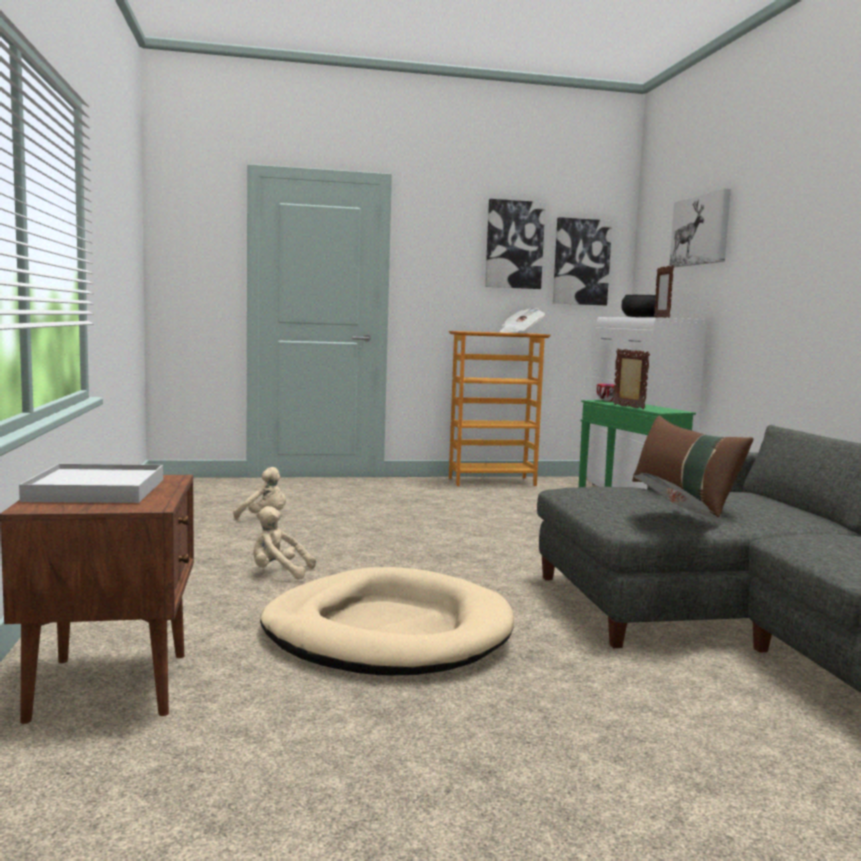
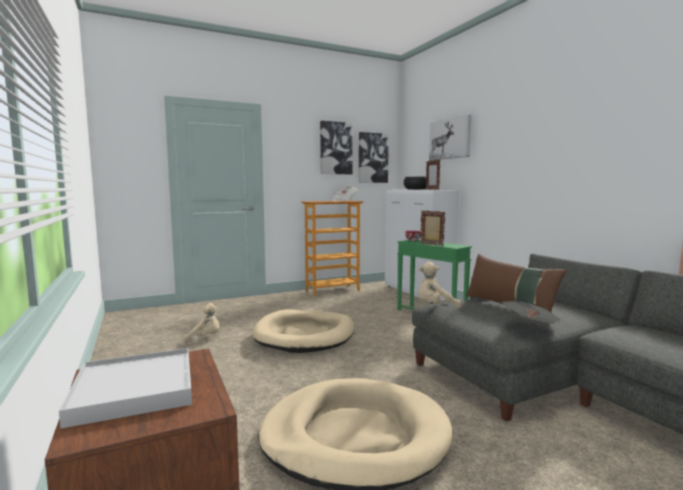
camera: 15 degrees left, 0 degrees up
(278, 573) = (242, 389): beige plush toy -> beige plush toy (435, 306)
(404, 529) = (305, 335): none -> beige dog bed

